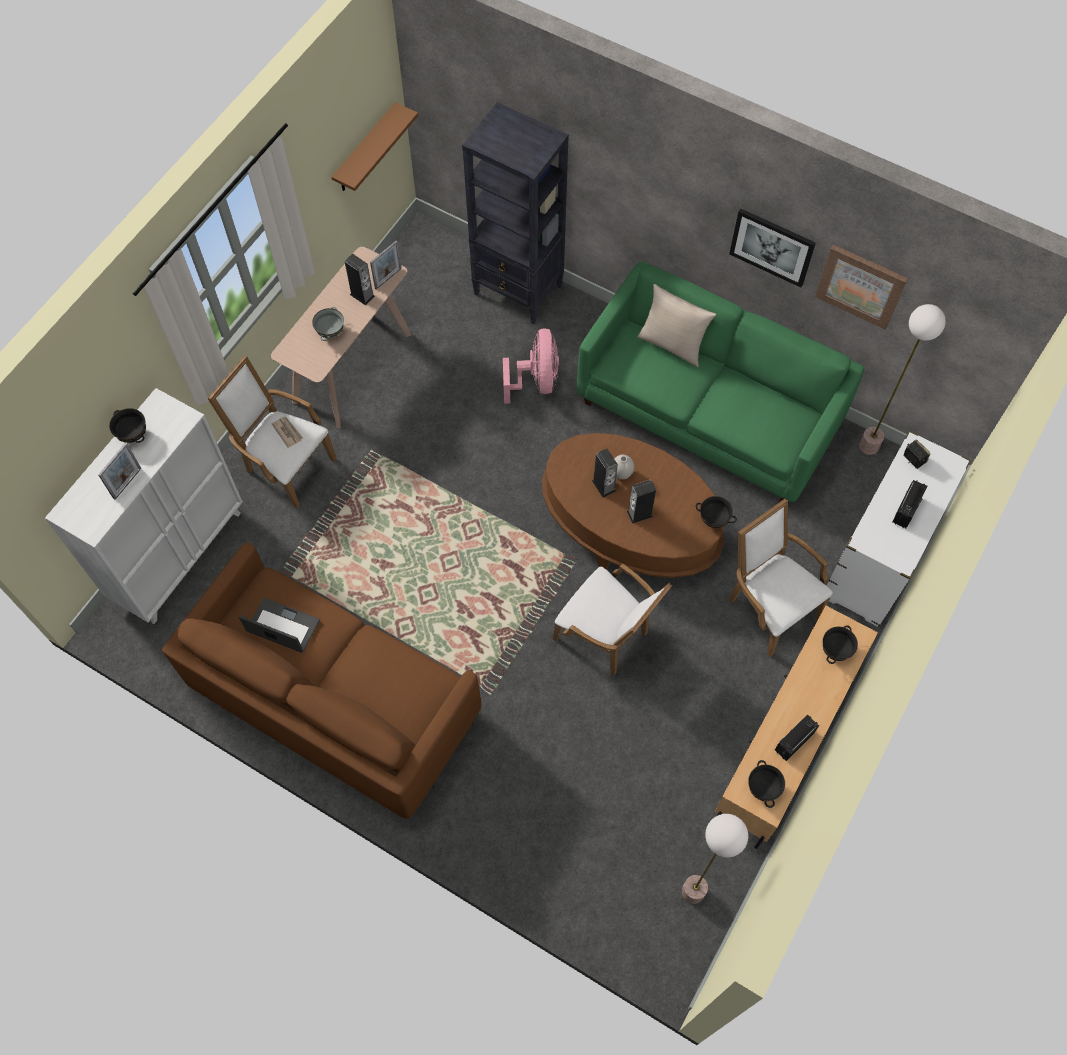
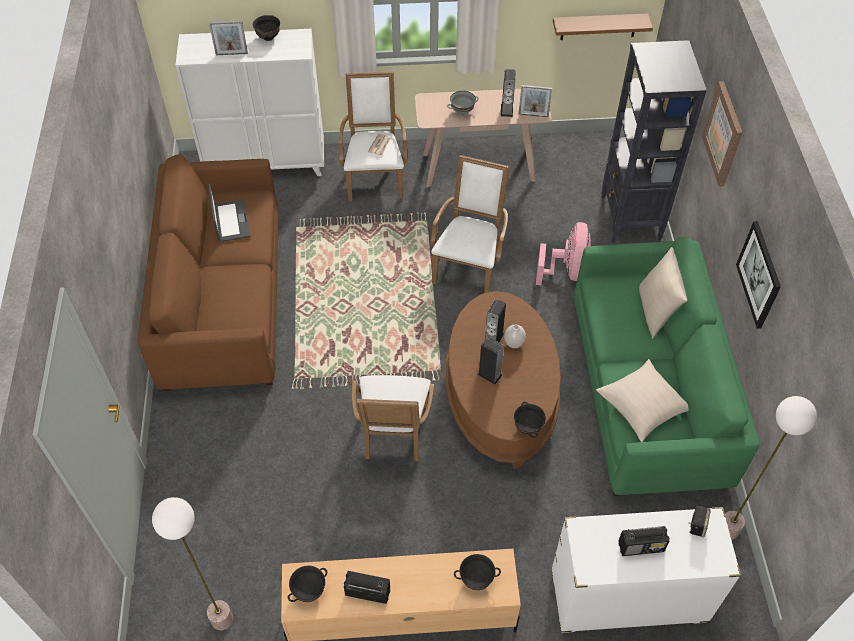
camera: 55 degrees right, 10 degrees down
(536, 381) = (566, 271): pink fan -> pink fan turned 45 degrees counterclockwise
(757, 421) = (642, 406): none -> beige pillow
(768, 606) = (510, 535): white armchair -> white armchair (469, 265)
(861, 285) = (788, 354): picture -> picture (724, 134)

